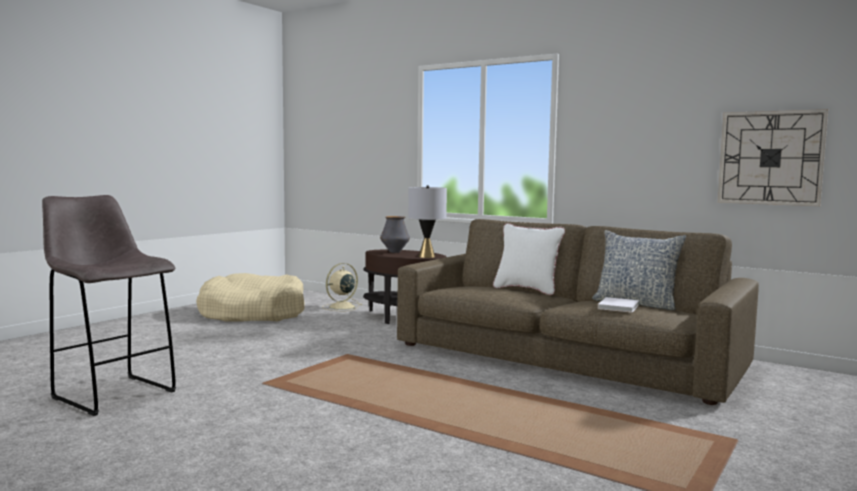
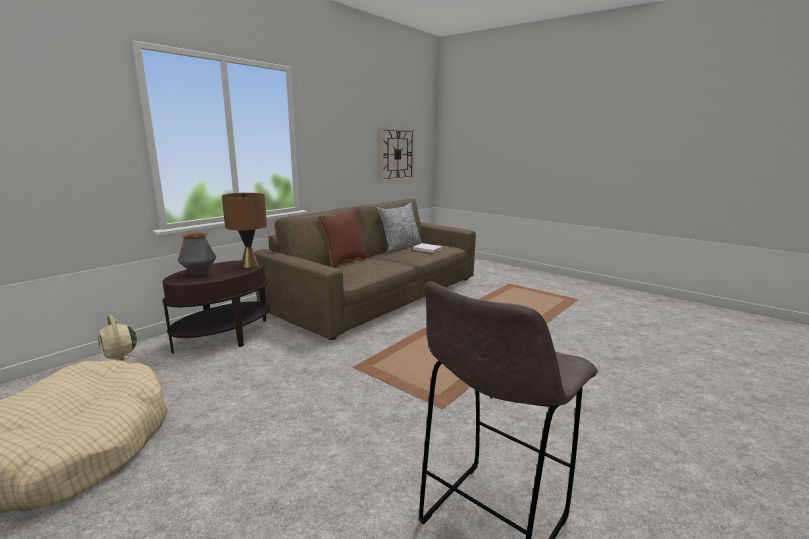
camera: 85 degrees left, 10 degrees up
(426, 256) = (250, 265): grey table lamp -> brown table lamp
(527, 289) = (345, 261): white pillow -> brown pillow

